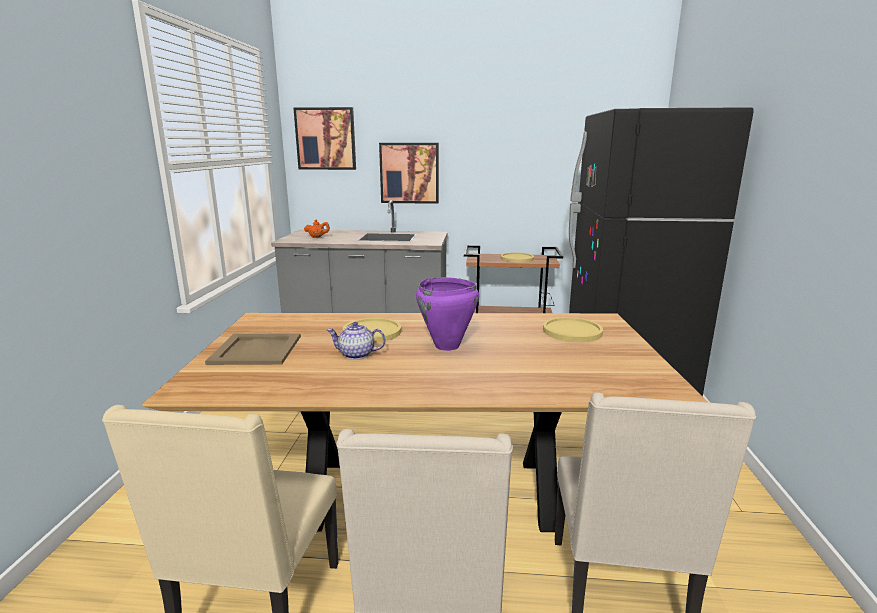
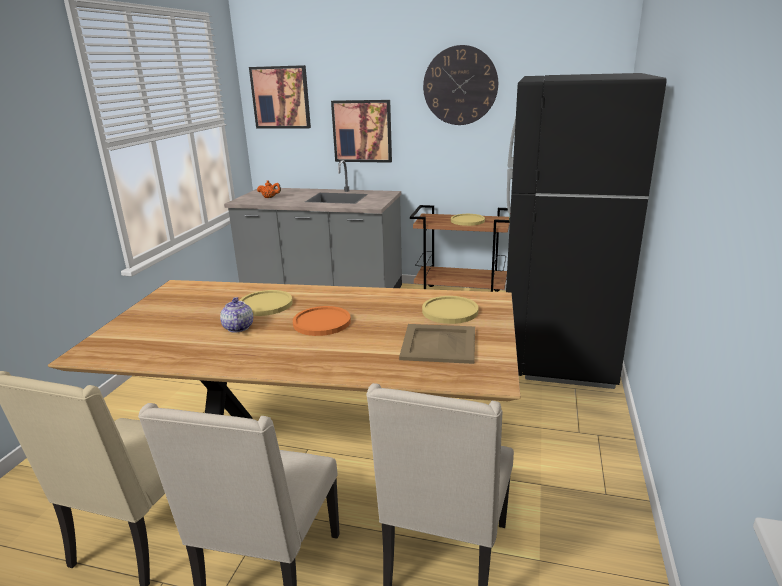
camera: 10 degrees right, 5 degrees up
(256, 350) = (158, 318): beige tray -> beige tray (439, 344)
(356, 355) = (238, 327): teapot -> teapot turned 60 degrees clockwise
(447, 346) = (322, 322): purple cooking pot -> orange plate
(508, 130) = (460, 86): none -> wall clock

